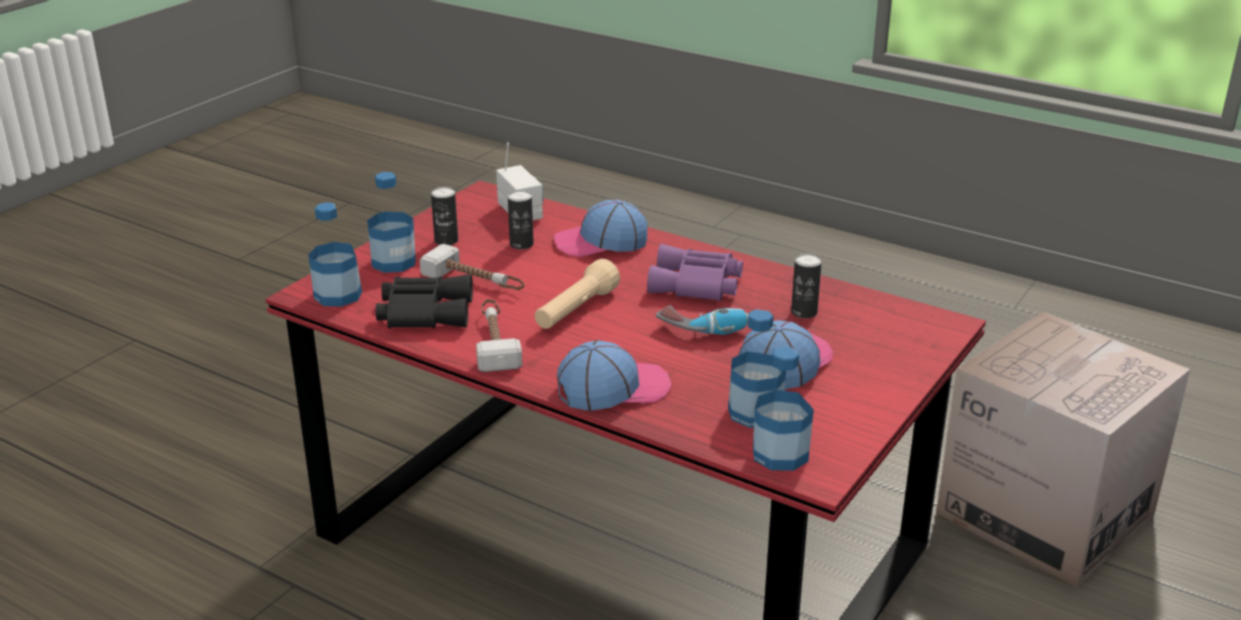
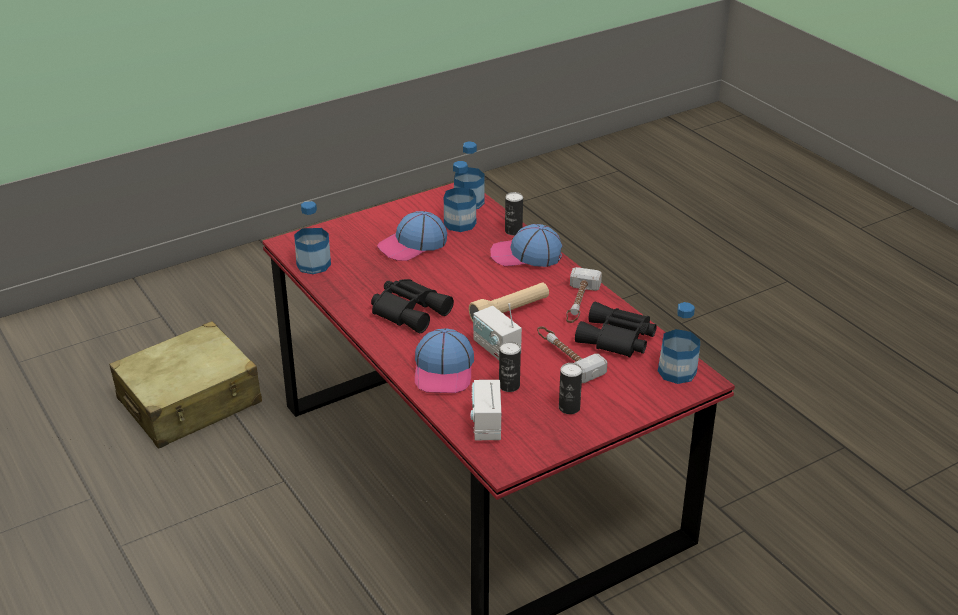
camera: 155 degrees left, 5 degrees up
(393, 262) = (622, 395): bottle -> bottle (313, 265)
(561, 271) = (496, 349): none -> radio
(601, 242) = (444, 370): cap -> cap turned 75 degrees clockwise
(697, 285) = (410, 310): purple binoculars -> black binoculars
(711, 328) = (433, 276): power drill -> none
(804, 312) = (363, 272): can -> can (513, 231)
(1045, 514) = (190, 402): cardboard box -> beige suitcase

